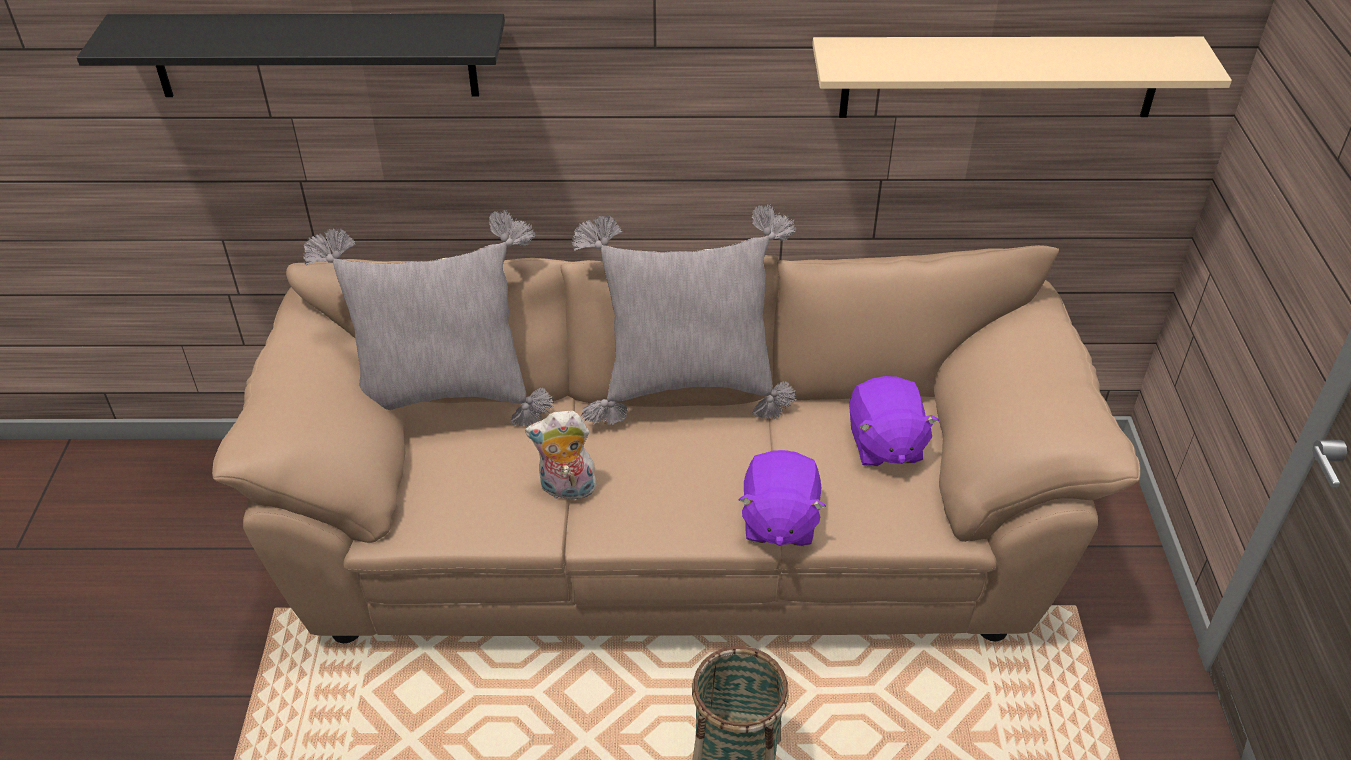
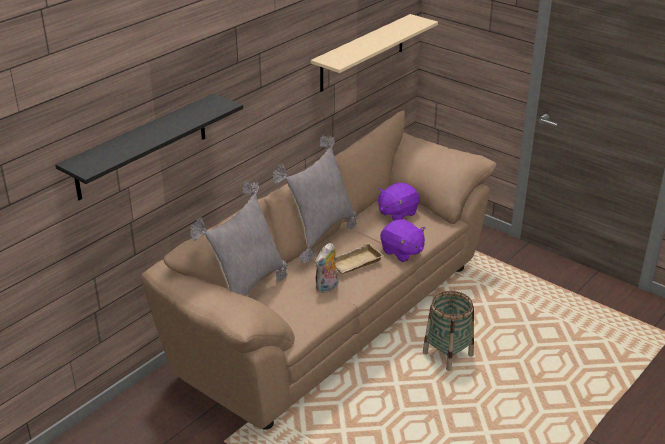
camera: 50 degrees left, 10 degrees down
(668, 483) = (355, 264): none -> beige tray
(884, 444) = (397, 213): purple plush toy -> purple plush toy turned 105 degrees clockwise

